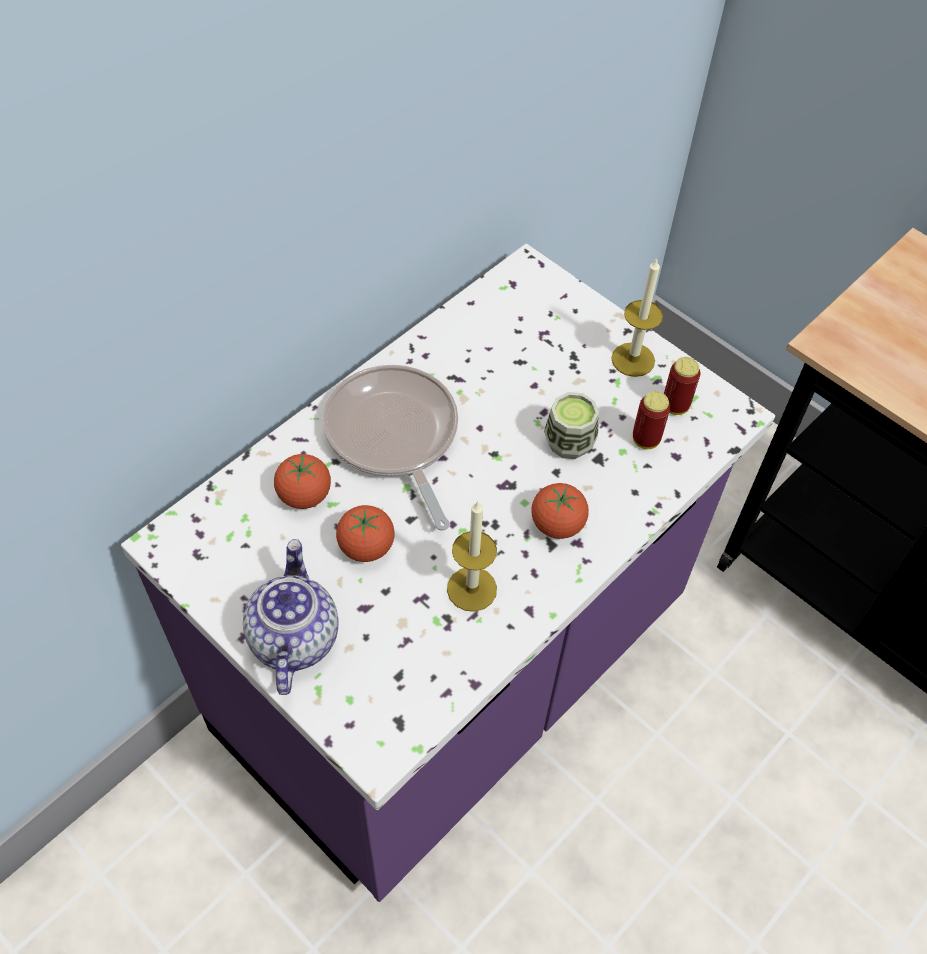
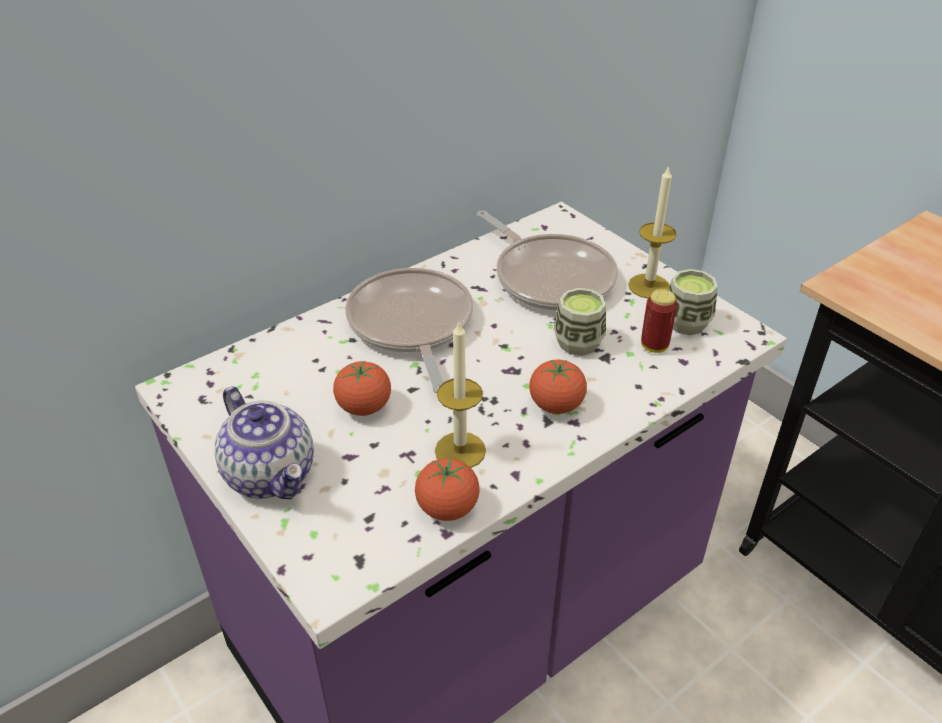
camera: 10 degrees right, 15 degrees down
(293, 637) = (272, 474): teapot -> teapot turned 135 degrees clockwise
(304, 495) = (316, 362): tomato -> tomato (447, 508)
(528, 356) = (550, 277): none -> frying pan
(675, 405) = (686, 323): can -> cup

